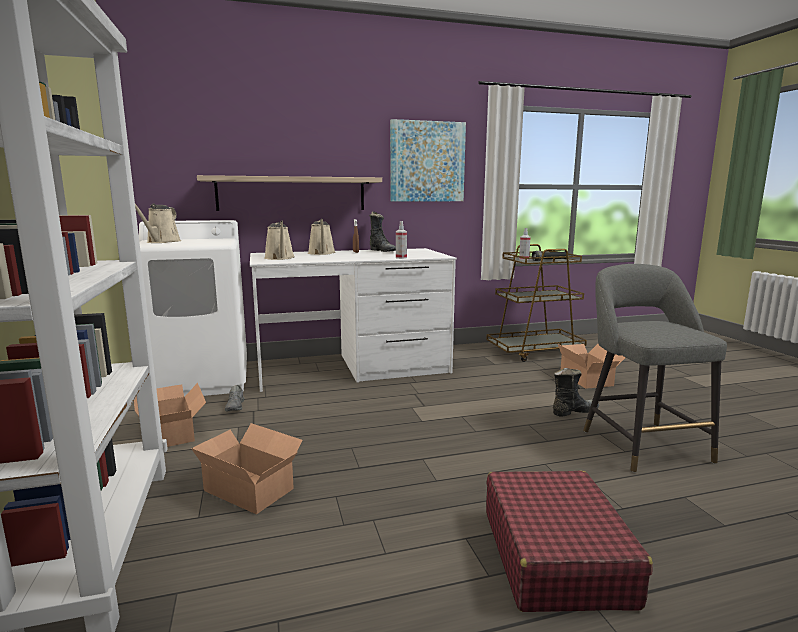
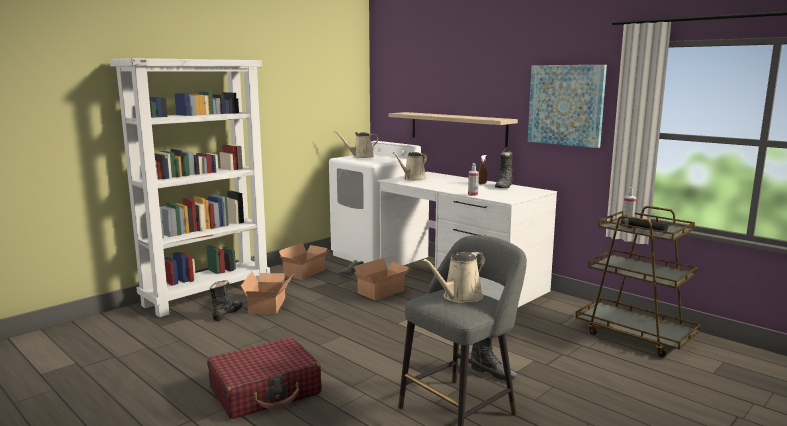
camera: 60 degrees right, 0 degrees up
(226, 536) = (227, 314): none -> black boot
(322, 253) = (456, 180): beige watering can -> beige watering can (459, 297)
(587, 378) = (595, 370): cardboard box -> cardboard box (383, 292)

